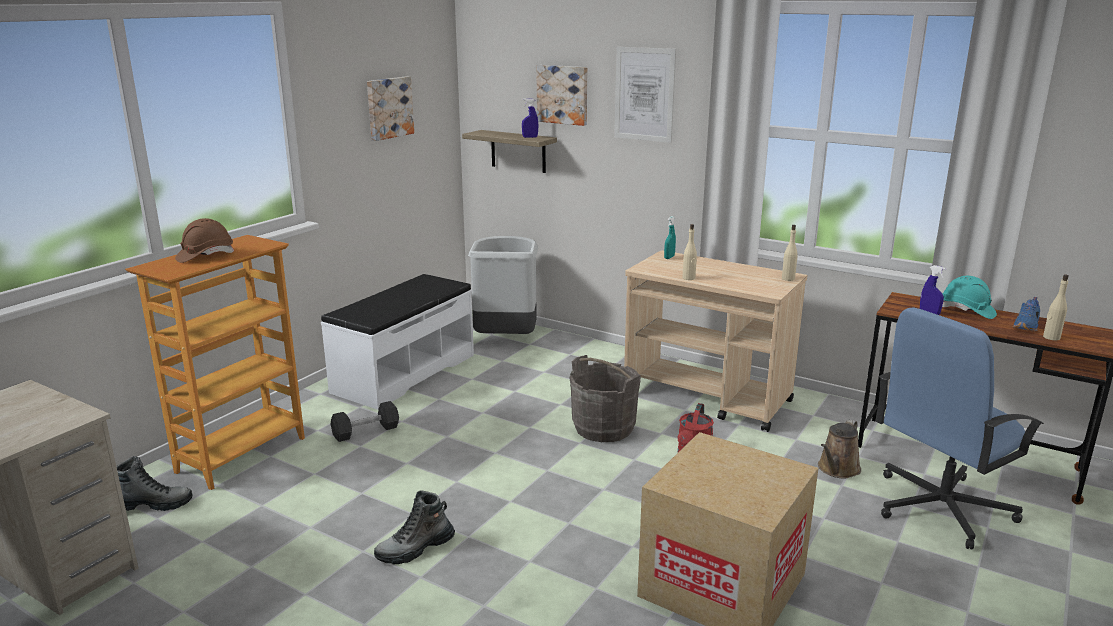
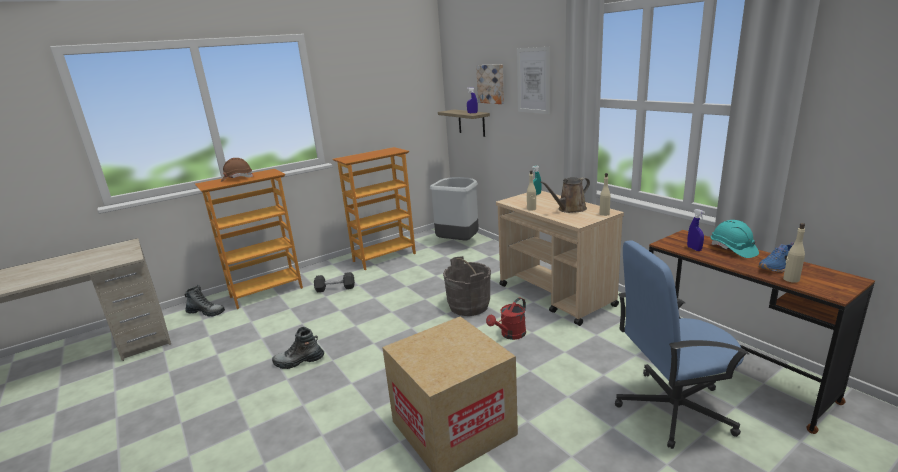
camera: 25 degrees right, 0 degrees up
(388, 107) = (386, 96): picture -> none
(404, 373) = (384, 257): white bench -> bookcase
(837, 469) = (609, 362): brown watering can -> brown watering can (569, 209)

